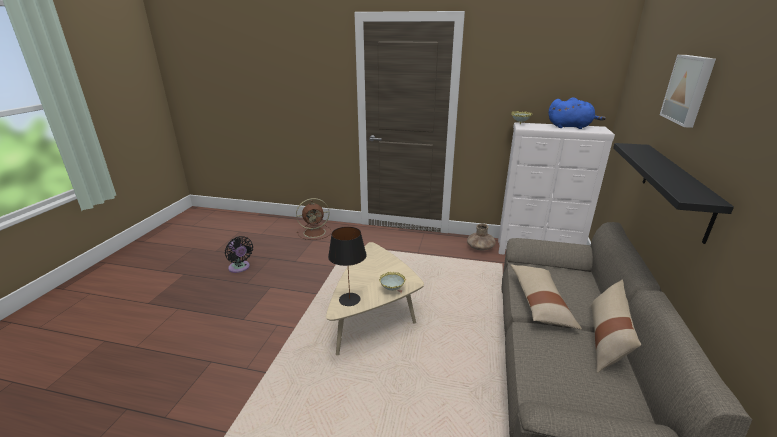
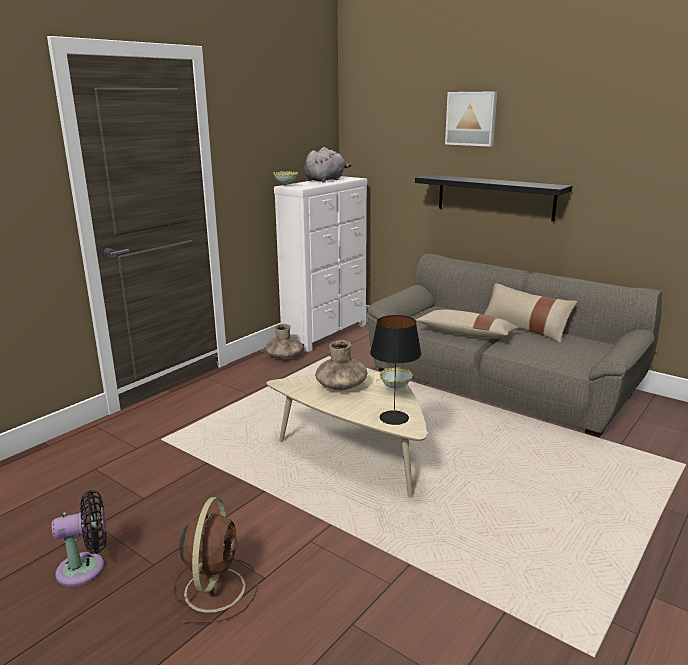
camera: 65 degrees left, 5 degrees down
(315, 232) = (71, 461): brown fan -> brown fan (215, 587)
(382, 268) = (341, 386): none -> brown vase
(571, 127) = (325, 180): blue plush toy -> grey plush toy

